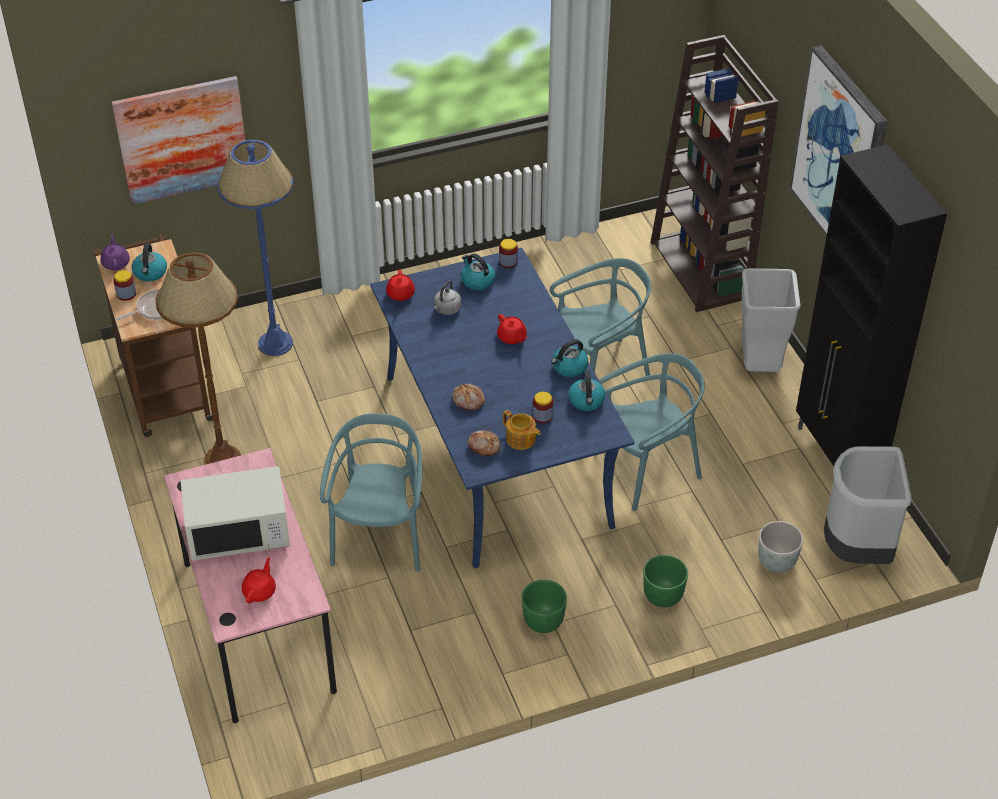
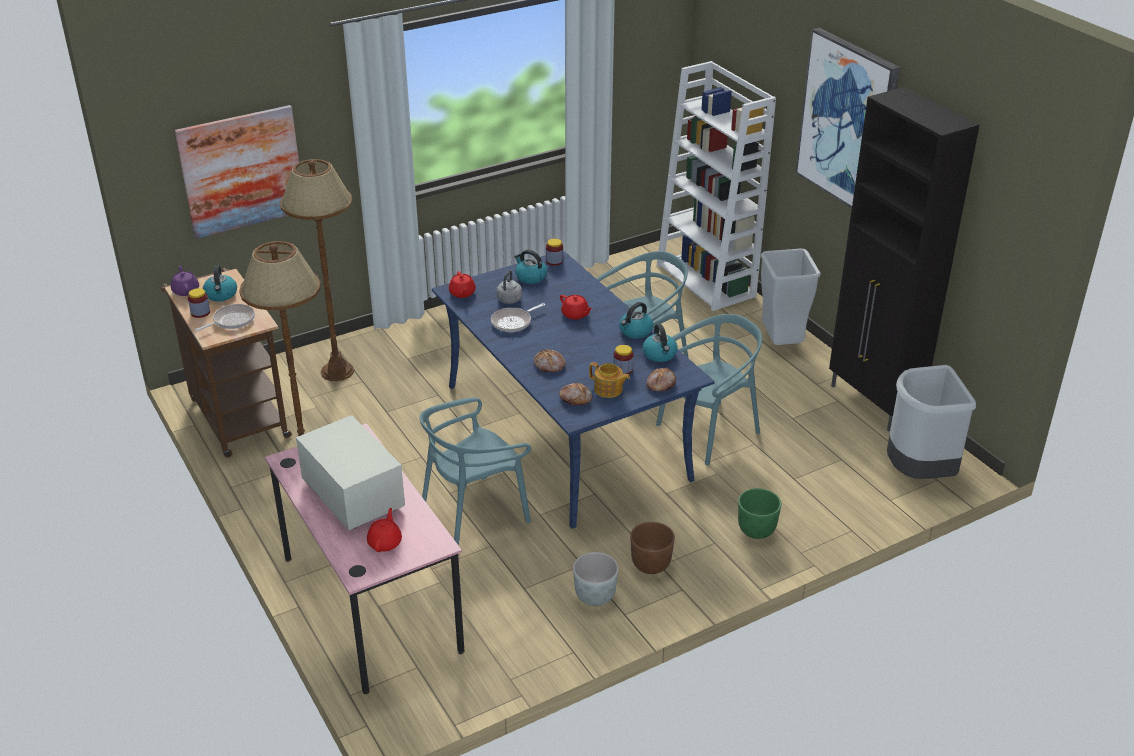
camera: 10 degrees left, 10 degrees down
(239, 532) = (352, 495): white microwave -> white microwave turned 105 degrees counterclockwise
(275, 344) = (337, 371): blue floor lamp -> brown floor lamp
(380, 537) = (474, 514): turquoise chair -> turquoise chair turned 120 degrees counterclockwise
(445, 340) = (513, 322): none -> frying pan
(542, 621) = (650, 565): green planter -> brown planter
(576, 439) = (660, 384): none -> bread
(701, 270) = (707, 281): brown bookcase -> white bookcase
(777, 562) = (851, 490): grey planter -> grey planter (595, 596)

